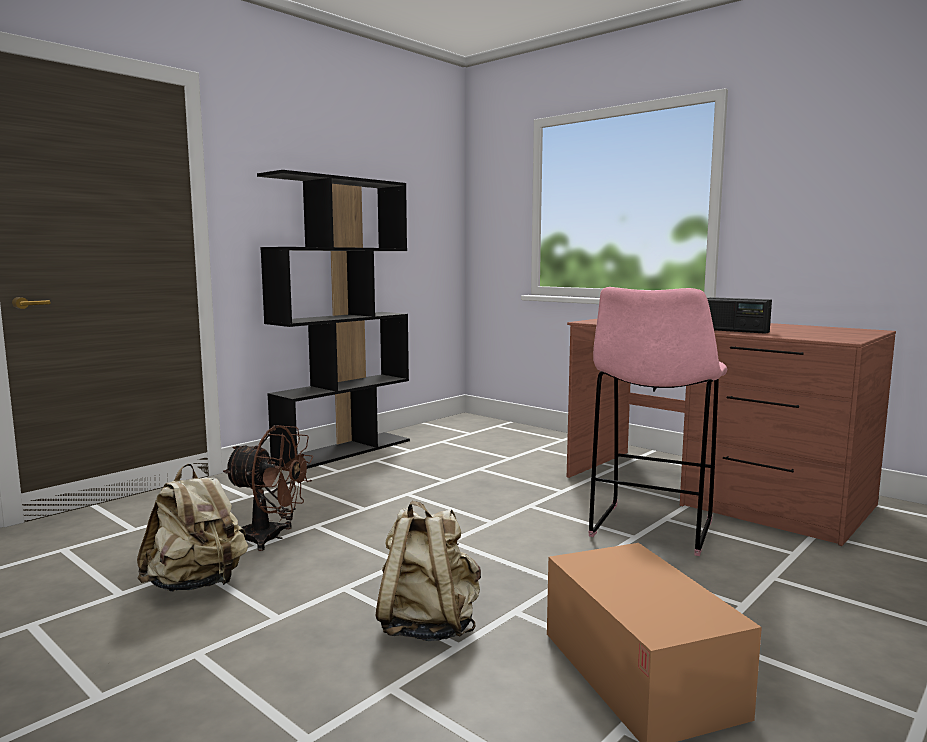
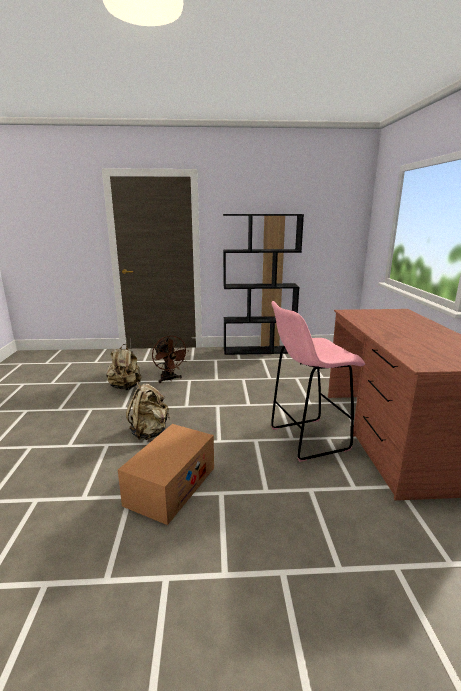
camera: 45 degrees right, 10 degrees up
(736, 331) = (392, 339): radio -> none

